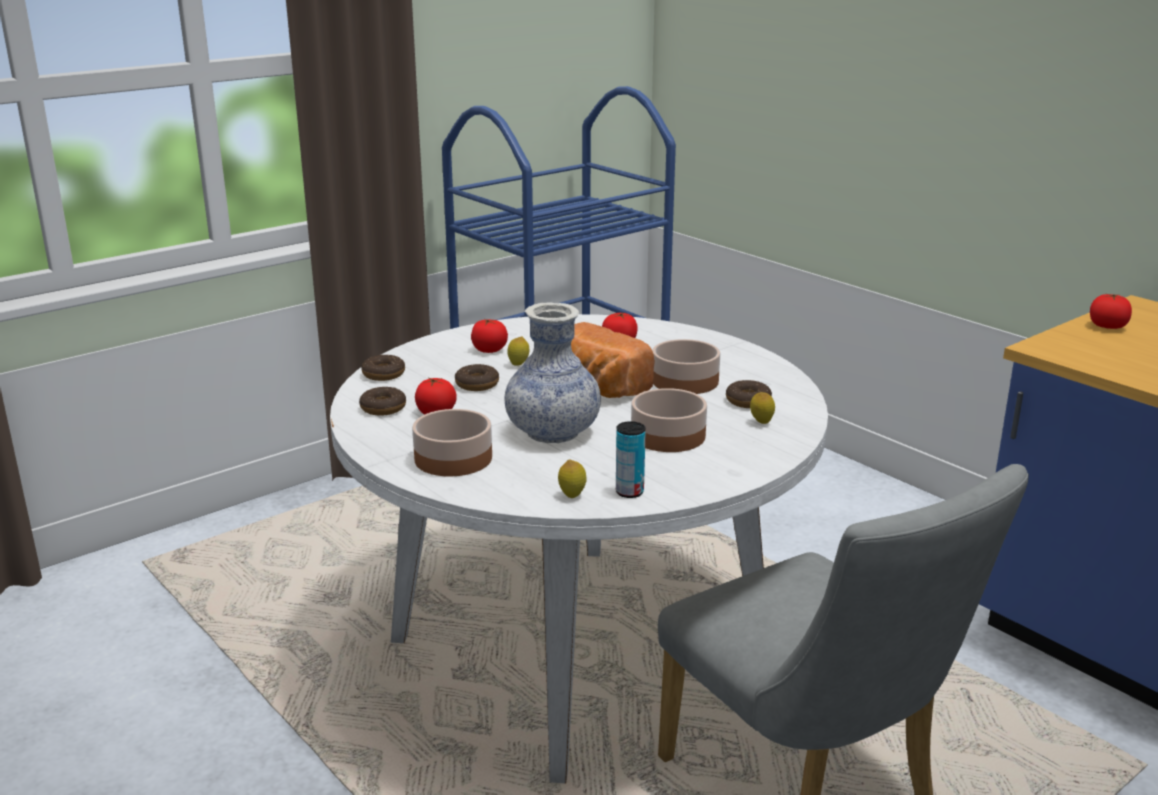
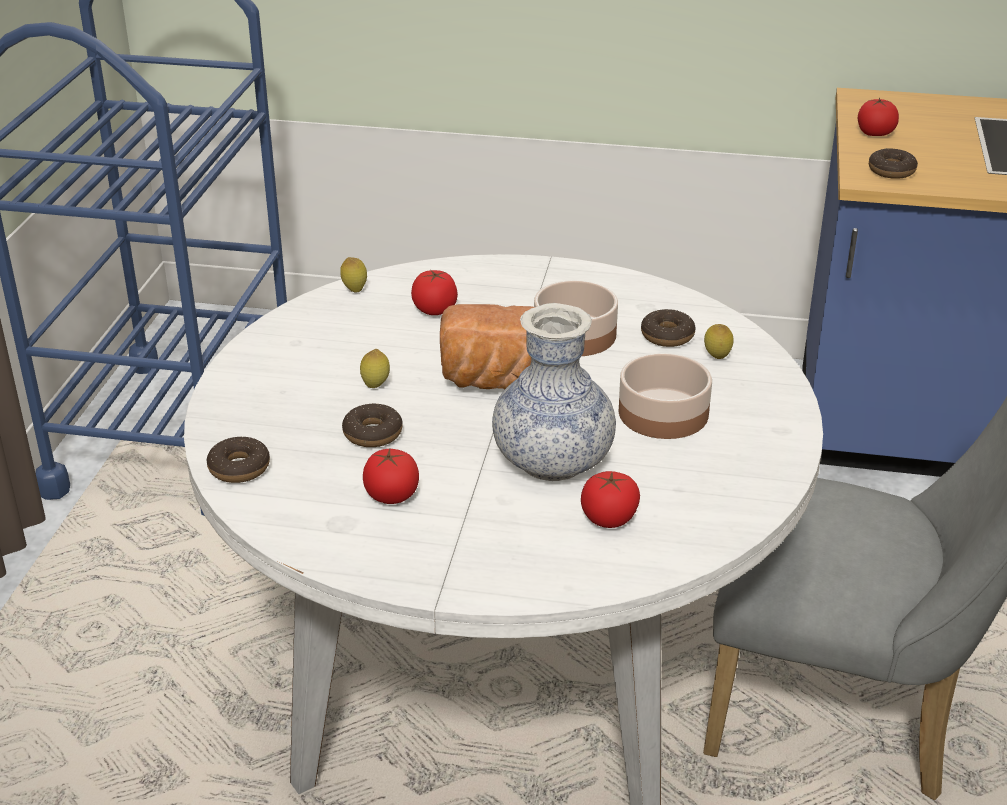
camera: 40 degrees left, 10 degrees up
(383, 408) = (320, 517): donut -> donut (891, 171)
(453, 459) = (510, 548): bowl -> none
(489, 350) = (308, 377): tomato -> tomato (609, 518)
(572, 495) = (692, 532): lemon -> lemon (354, 290)
(629, 492) = (734, 501): can -> none

